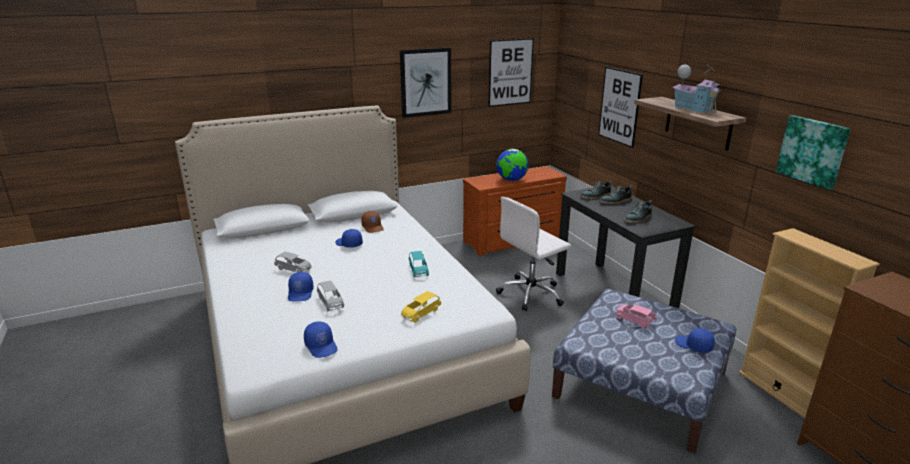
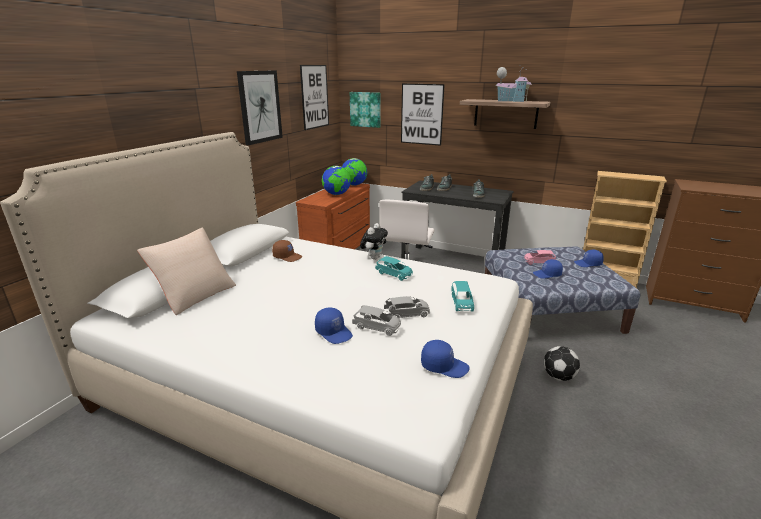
camera: 40 degrees left, 0 degrees up
(277, 235) = (195, 294): none -> beige pillow
(294, 269) = (280, 316): grey toy car -> grey toy car (407, 314)
(348, 244) = (291, 276): blue cap -> blue cap (547, 274)
(420, 313) = (462, 303): yellow toy car -> turquoise toy car
(431, 251) = (374, 257): none -> plush toy
(534, 444) = (559, 377): none -> football
(548, 173) = (354, 185): none -> globe
(813, 151) = (608, 115): picture -> picture (365, 109)

